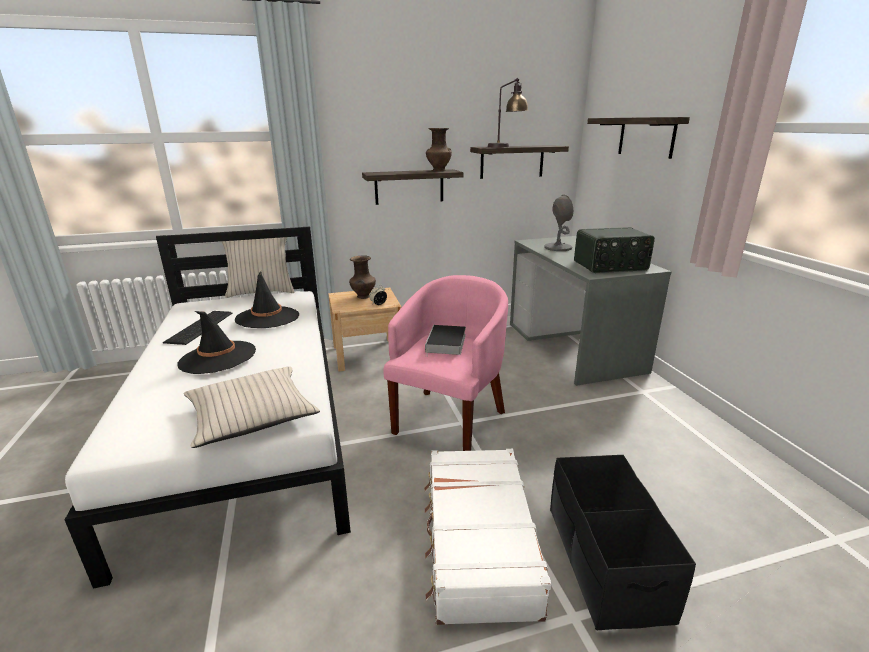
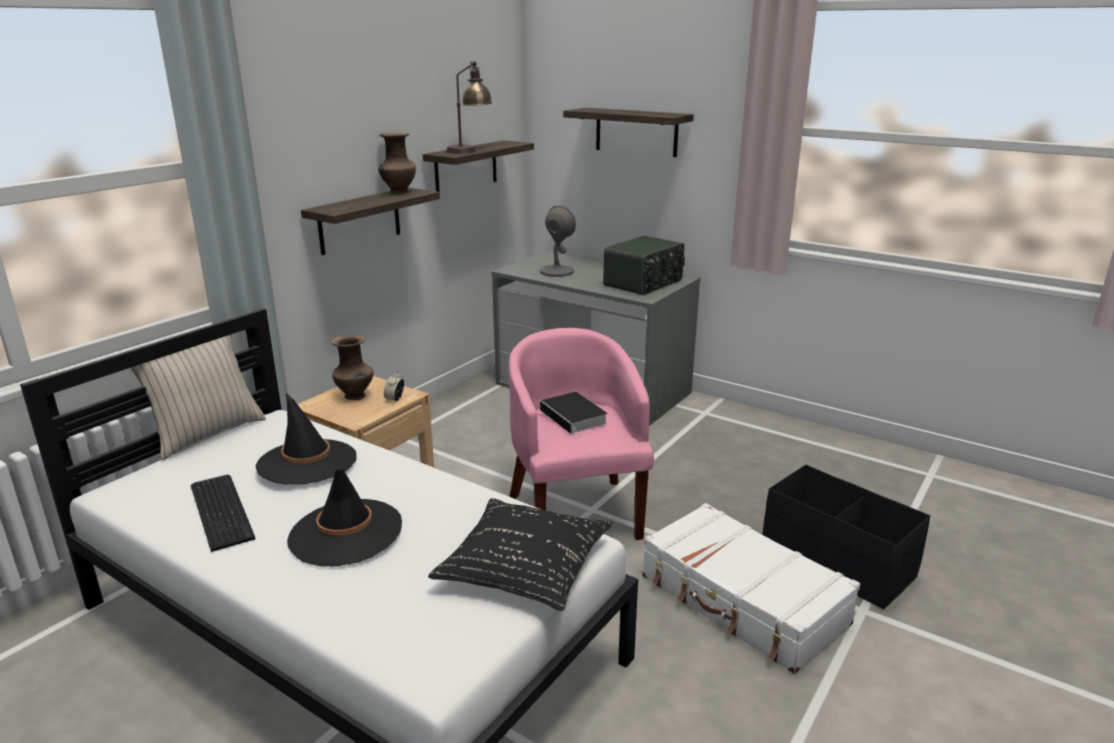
camera: 40 degrees left, 0 degrees up
(251, 415) = (524, 566): beige pillow -> black pillow

